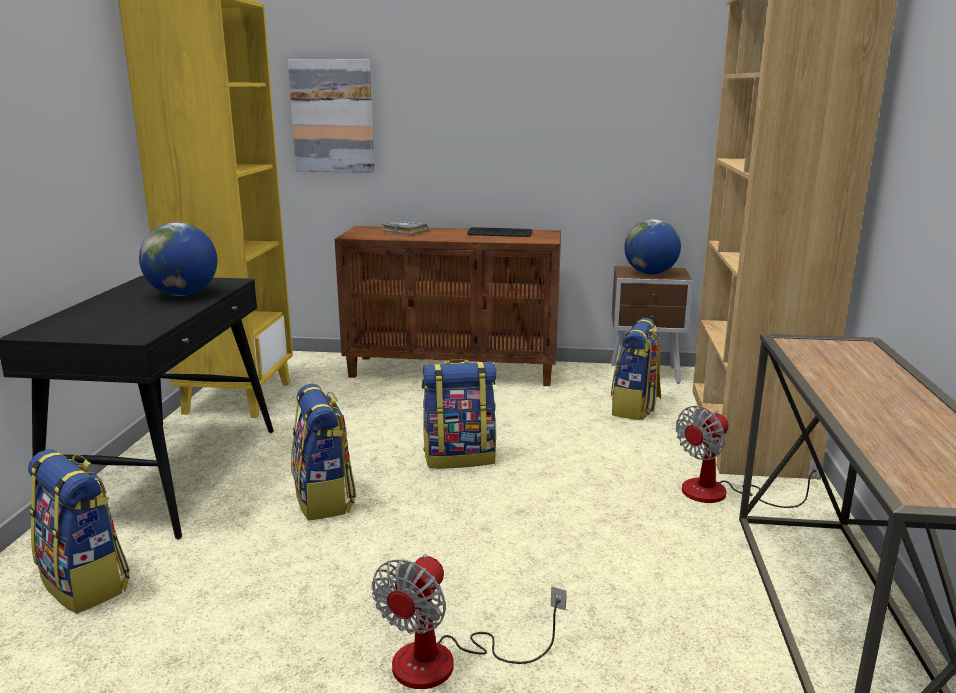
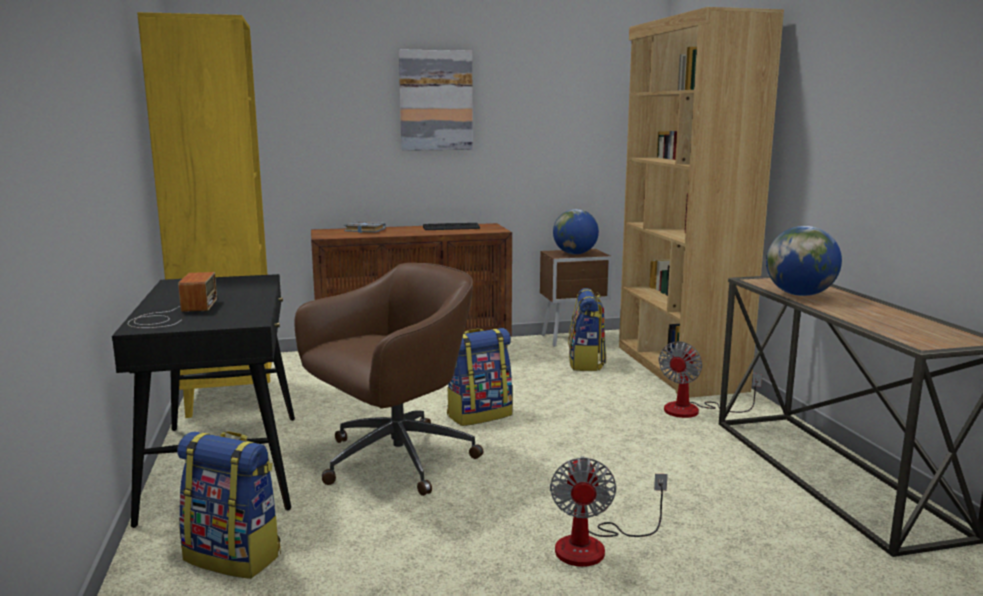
camera: 20 degrees left, 5 degrees down
(85, 319) = (174, 314): none -> radio
(183, 294) = (234, 289): globe -> globe (799, 295)
(325, 499) = (393, 461): backpack -> brown office chair
(332, 116) = (287, 129): picture -> picture (436, 100)

